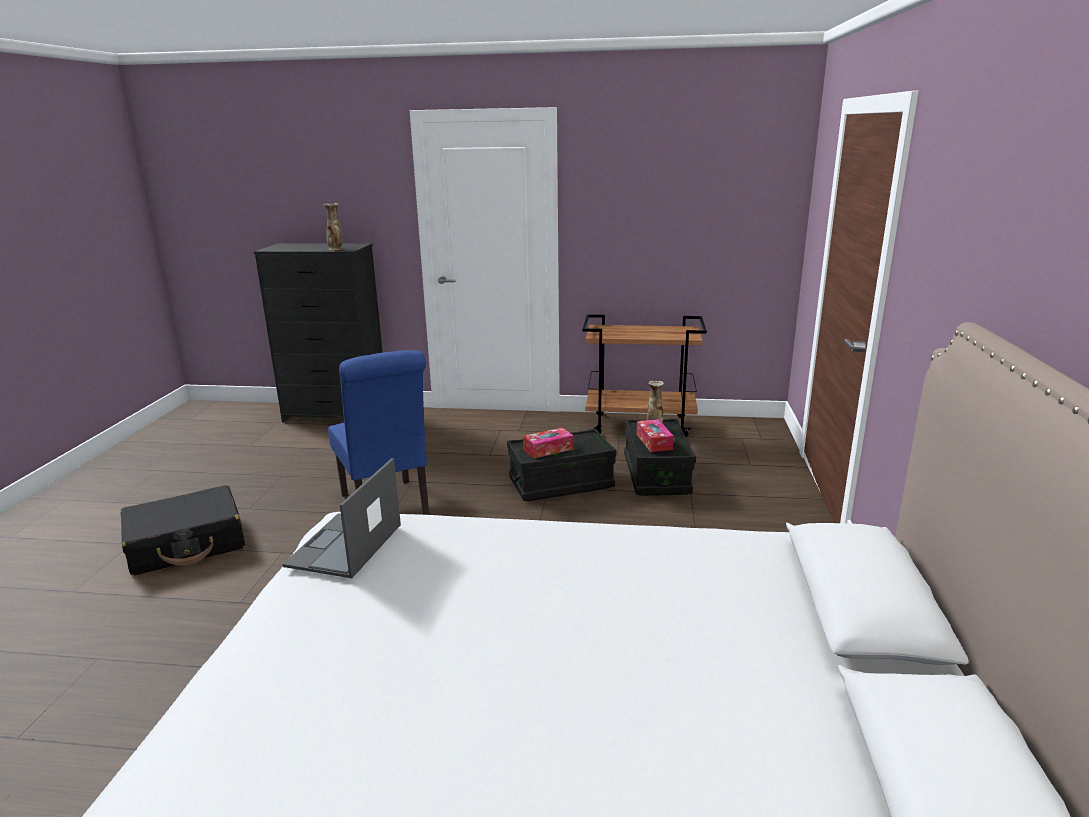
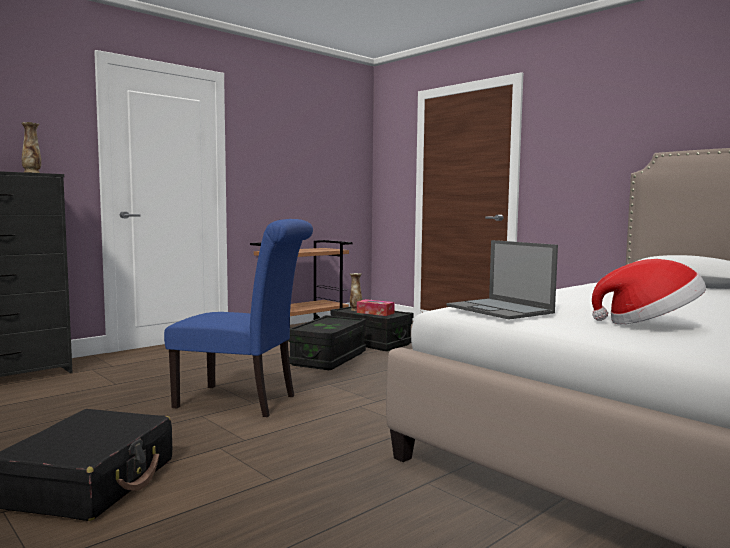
camera: 50 degrees left, 15 degrees down
(354, 649) = (649, 324): none -> hat
(548, 449) = (324, 327): tissue box -> none

